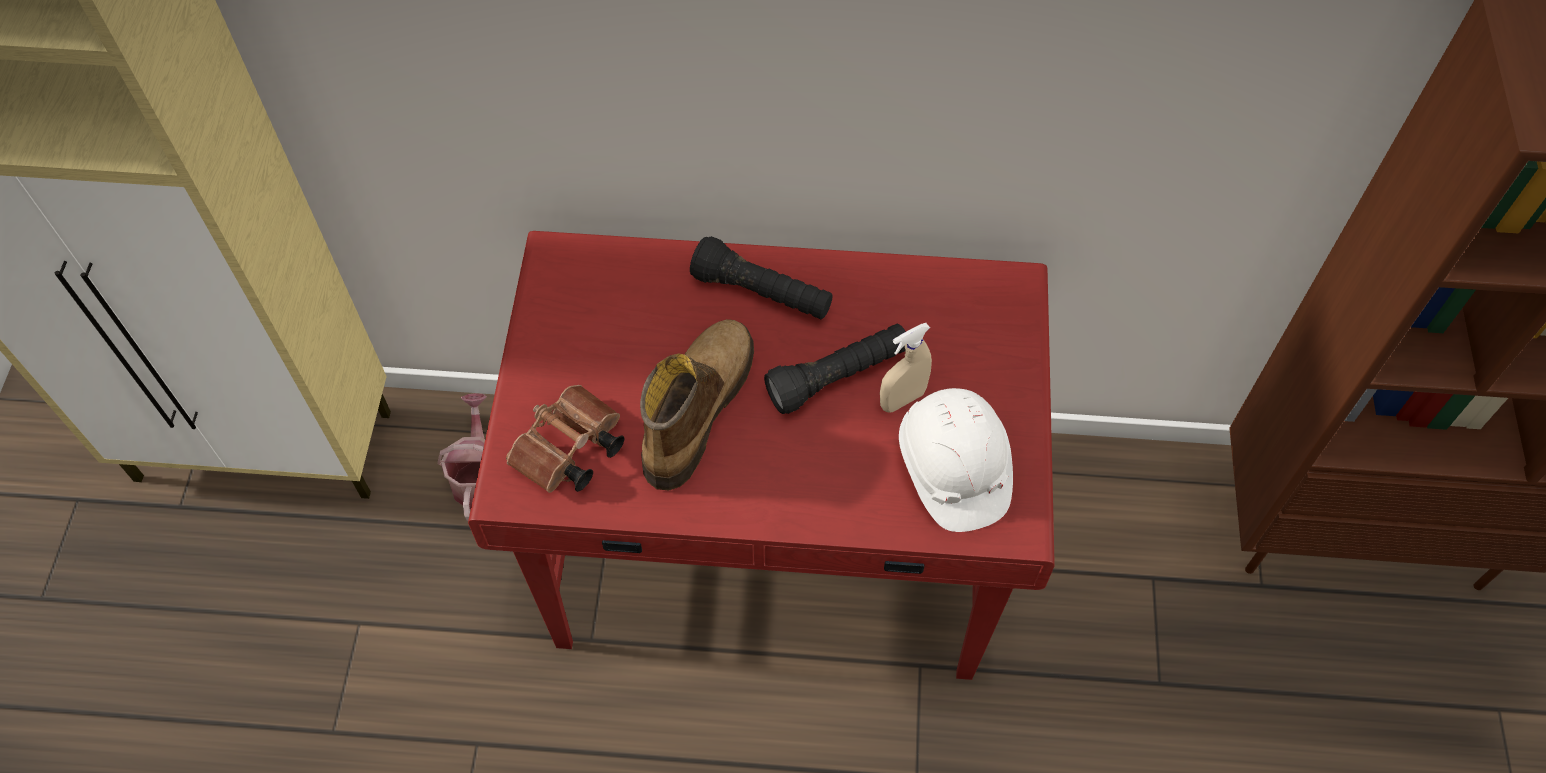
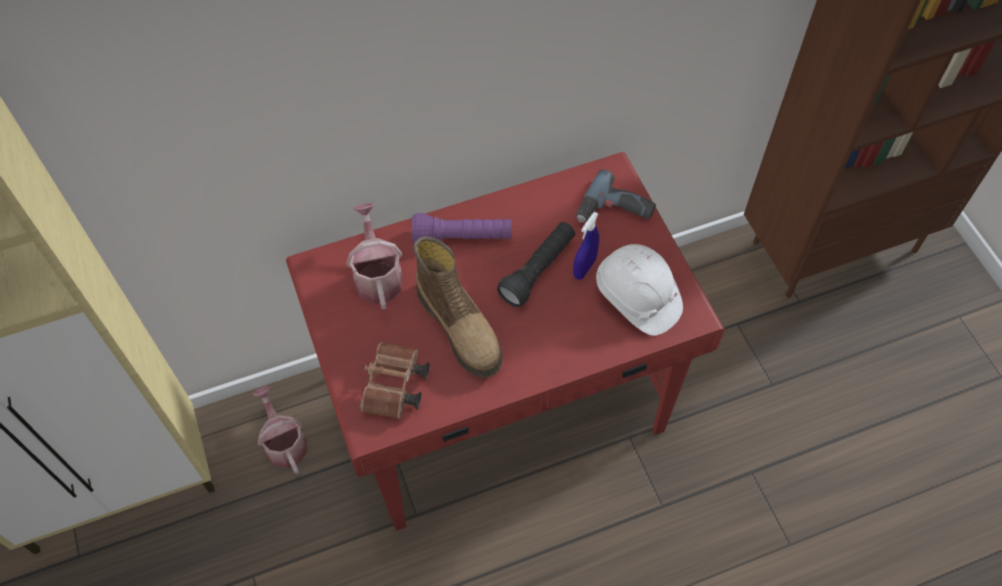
camera: 25 degrees left, 0 degrees up
(627, 299) = (377, 275): none -> watering can
(695, 409) = (460, 327): boot -> boot turned 150 degrees clockwise
(762, 293) = (462, 237): black flashlight -> purple flashlight
(902, 399) = (584, 268): beige spray bottle -> blue spray bottle
(986, 341) = (615, 212): none -> power drill

